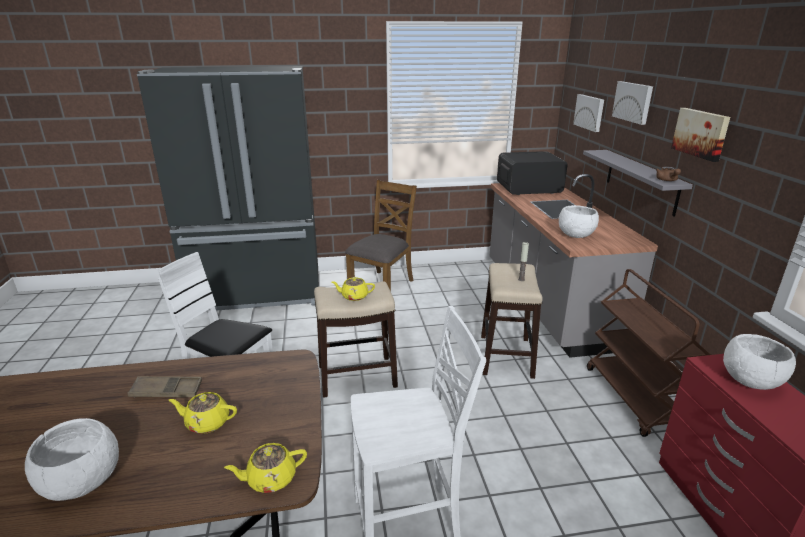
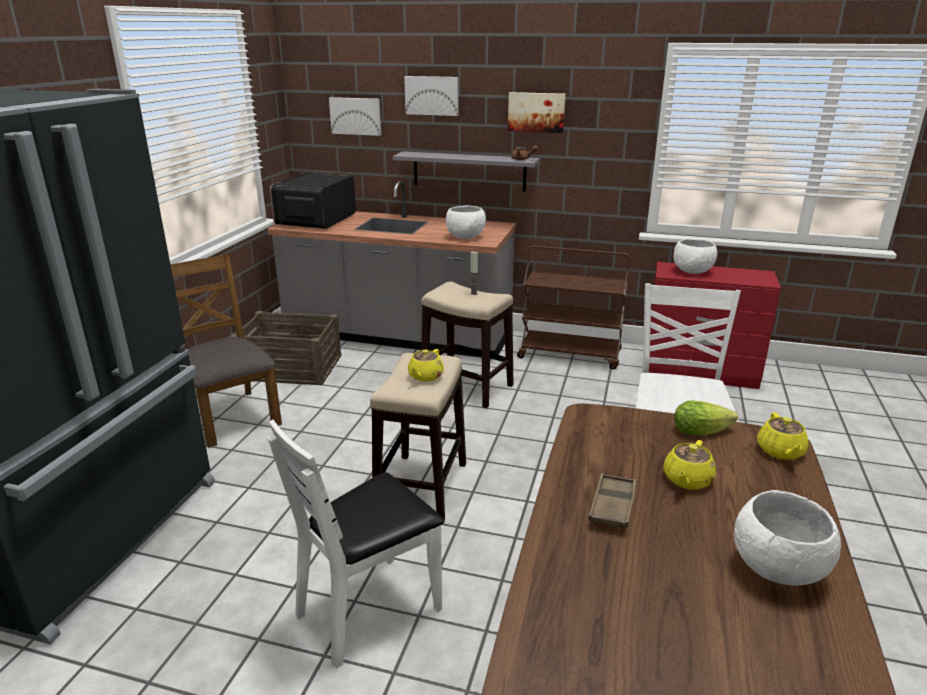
camera: 65 degrees left, 0 degrees up
(293, 424) = (704, 431): none -> lettuce
(454, 281) = (291, 367): none -> crate

